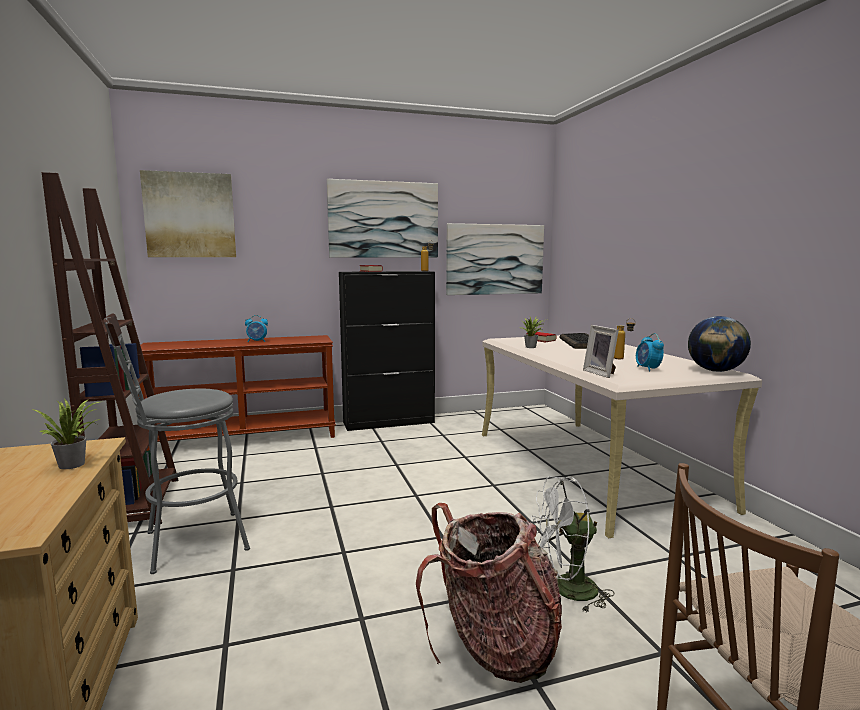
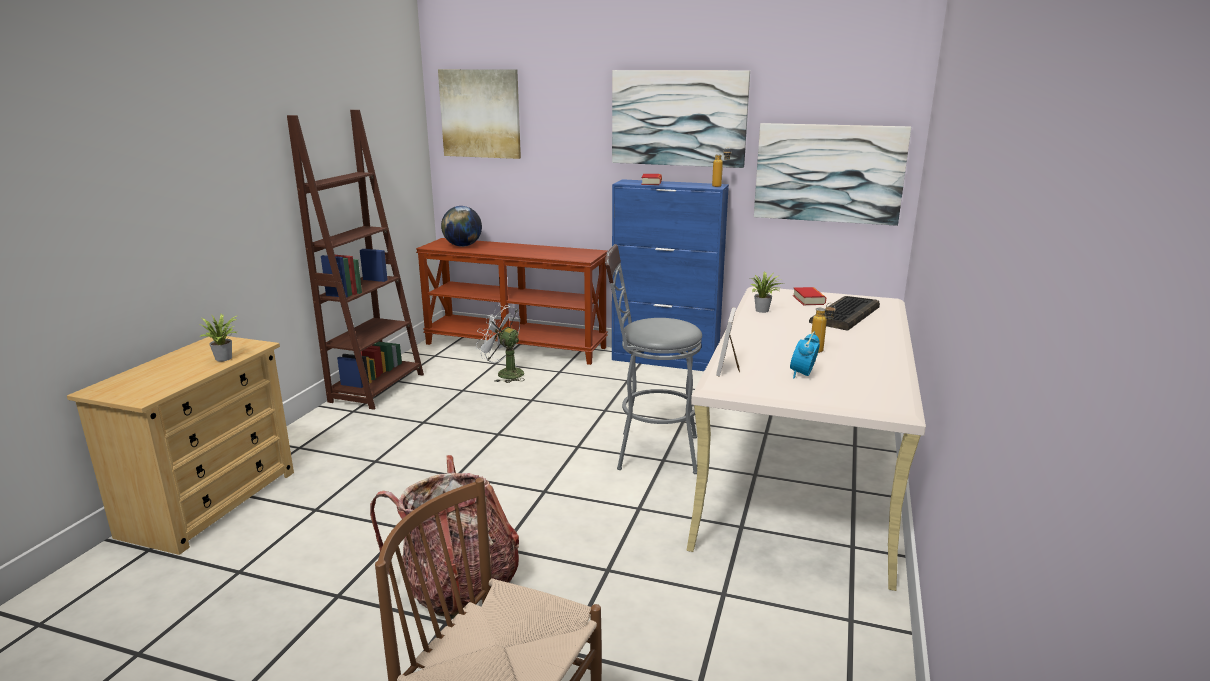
camera: 35 degrees right, 10 degrees up
(186, 543) = (371, 430): grey stool -> grey stool (649, 452)
(257, 341) = (526, 251): alarm clock -> none
(389, 422) = (665, 360): black cabinet -> blue cabinet
(566, 590) = (571, 574): white fan -> white fan (504, 373)
(715, 371) = (881, 398): globe -> globe (462, 246)

